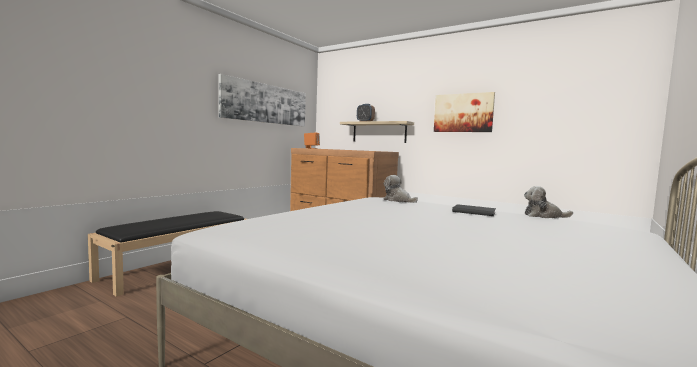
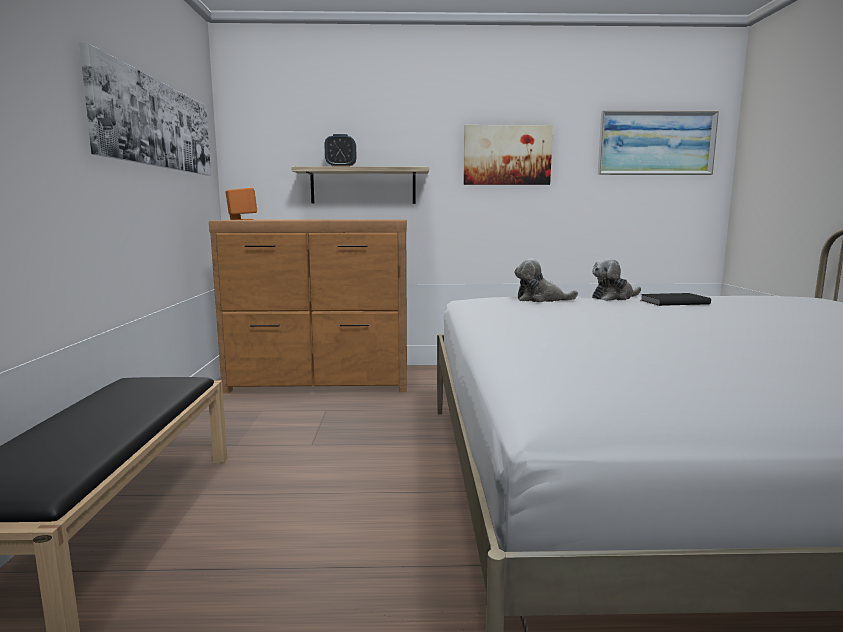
camera: 35 degrees left, 5 degrees up
(543, 216) = (724, 295): plush toy -> plush toy (614, 298)
(582, 101) = (656, 143): none -> picture

